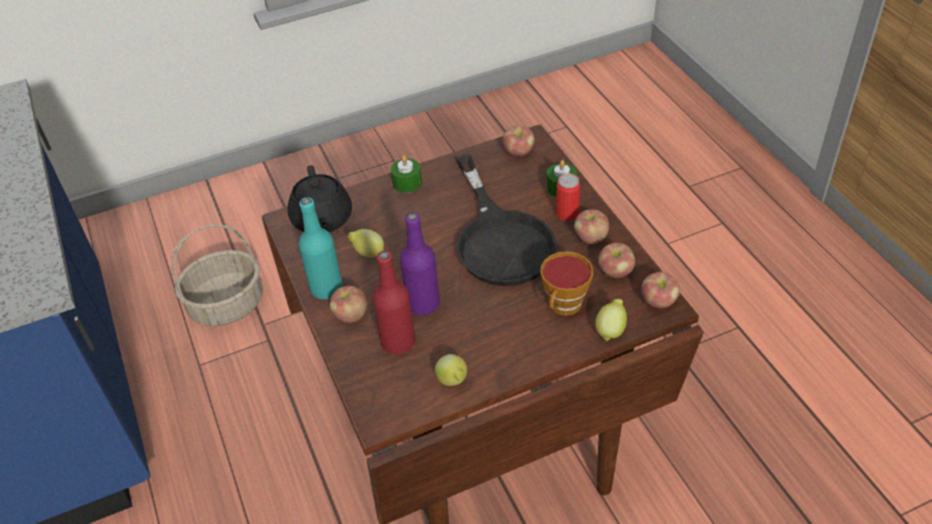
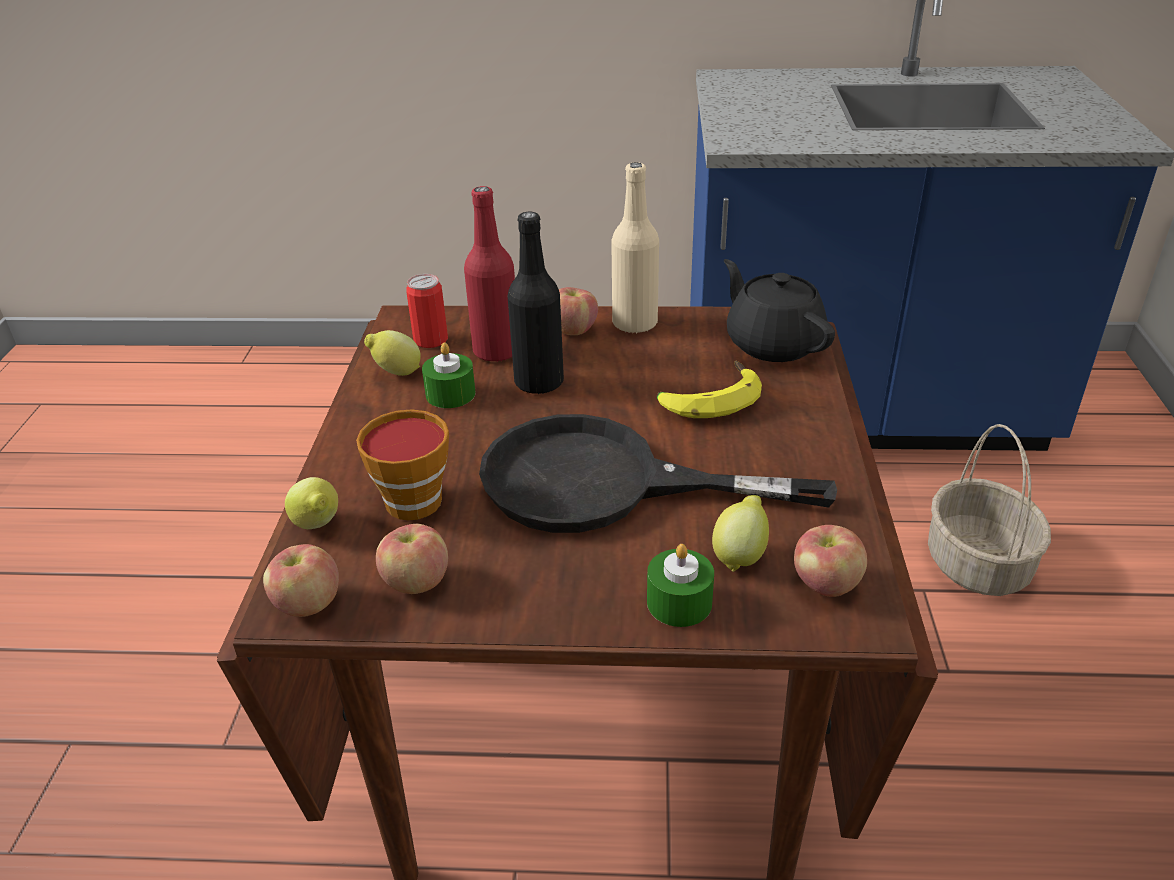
camera: 115 degrees right, 10 degrees down
(322, 220) = (773, 343): black teapot -> black teapot turned 45 degrees clockwise
(326, 288) = (635, 323): turquoise bottle -> beige bottle
(368, 253) = (673, 363): lemon -> lemon (740, 555)
(399, 227) = (708, 399): none -> banana
(407, 182) = (813, 431): green candle -> green candle (450, 394)
(423, 304) = (539, 382): purple bottle -> black bottle
(567, 213) = (602, 582): can -> can (430, 340)
(590, 238) = (518, 585): apple -> none

